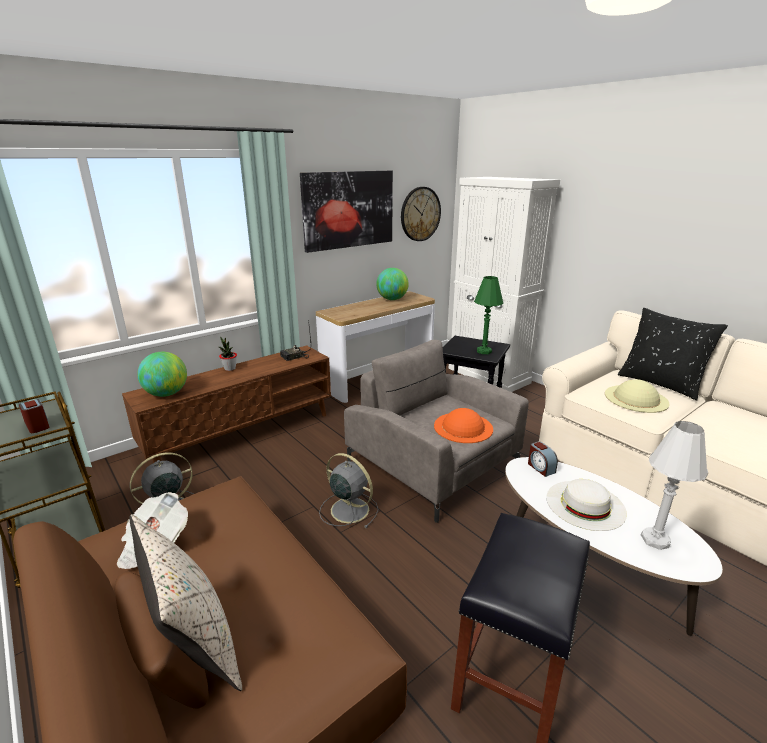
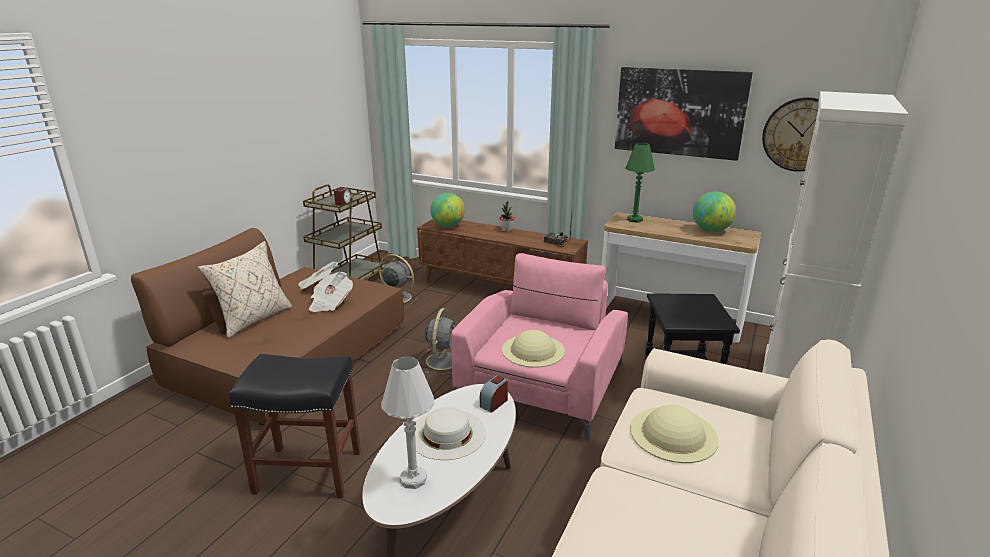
camera: 65 degrees right, 0 degrees up
(232, 541) = (330, 303): none -> newspaper
(432, 463) = (542, 385): grey armchair -> pink armchair
(463, 427) = (533, 350): orange hat -> beige hat
(484, 351) = (686, 317): green table lamp -> green table lamp (634, 220)
(660, 383) = (762, 459): black pillow -> none

